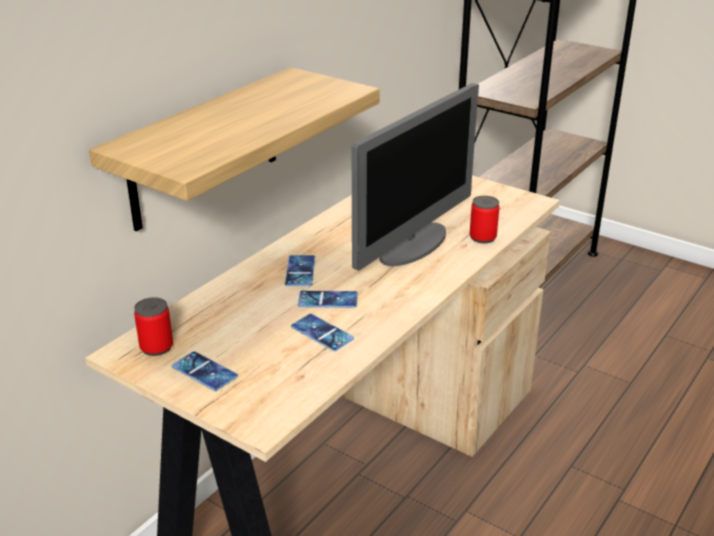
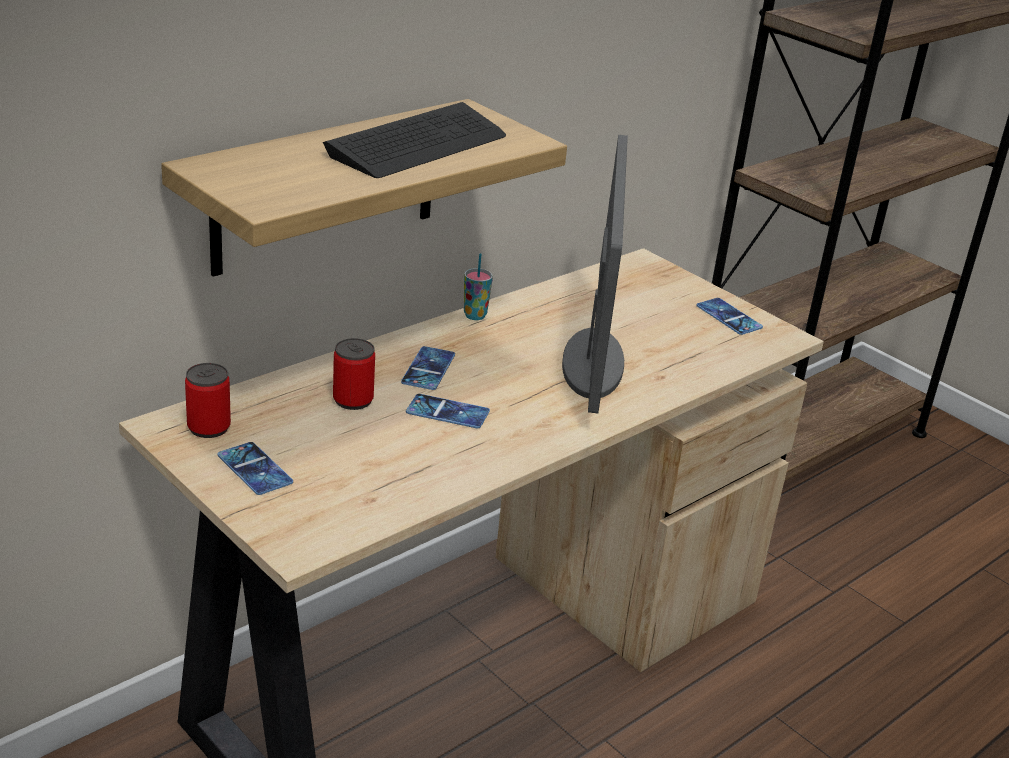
camera: 10 degrees right, 0 degrees up
(274, 105) = (418, 145): none -> keyboard
(316, 226) = (475, 316): none -> cup
(322, 333) = (421, 452): phone -> phone (729, 317)
(413, 245) = (593, 363): monitor -> monitor turned 45 degrees counterclockwise
(482, 237) = (691, 371): can -> can (353, 400)

